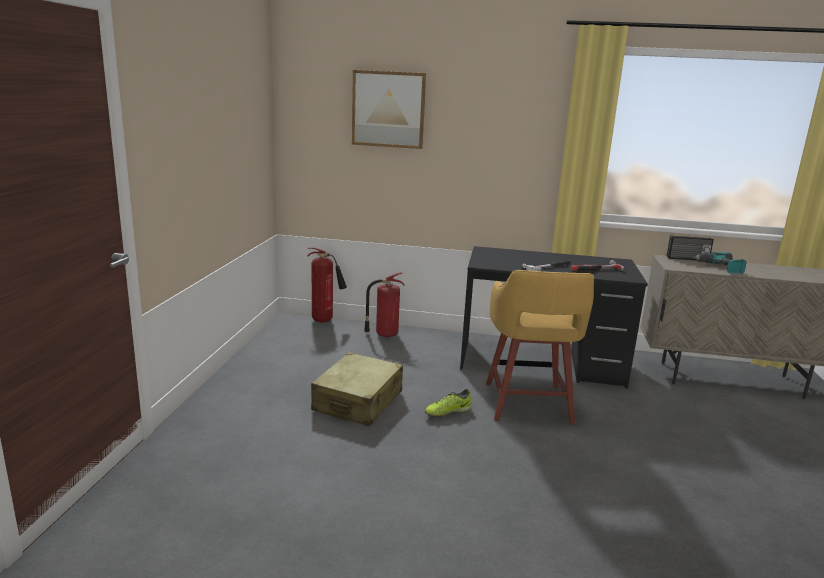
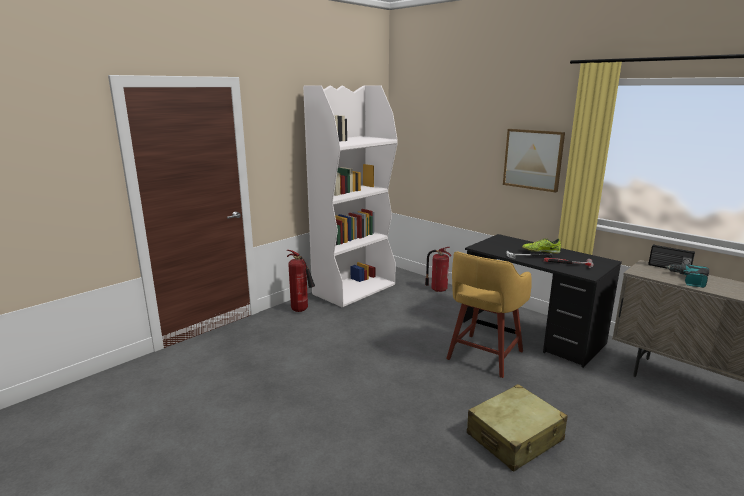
camera: 35 degrees right, 0 degrees up
(274, 358) = (354, 289): none -> white bookcase
(325, 320) = (409, 273): fire extinguisher -> fire extinguisher (301, 310)
(358, 401) = (374, 324): beige suitcase -> beige suitcase (515, 437)
(388, 109) = (451, 130): picture -> picture (533, 159)
(447, 412) = (421, 345): shoe -> shoe (540, 251)

